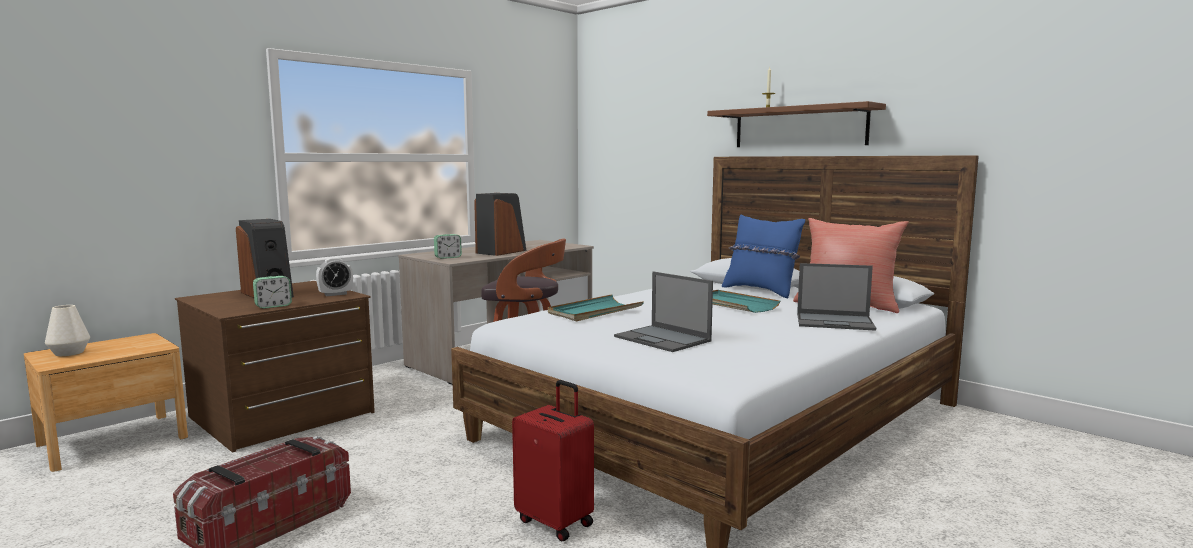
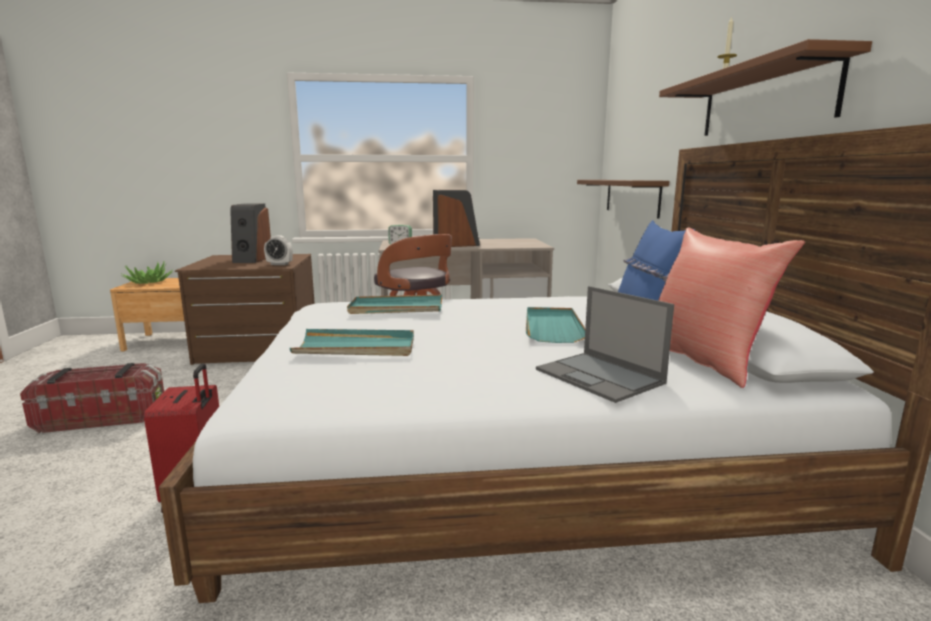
camera: 40 degrees right, 5 degrees up
(69, 353) = (148, 282): white vase -> potted plant
(273, 306) = (222, 267): alarm clock -> none
(637, 194) = (632, 197): none -> brown shelf
(663, 339) = (356, 347): laptop -> turquoise tray

